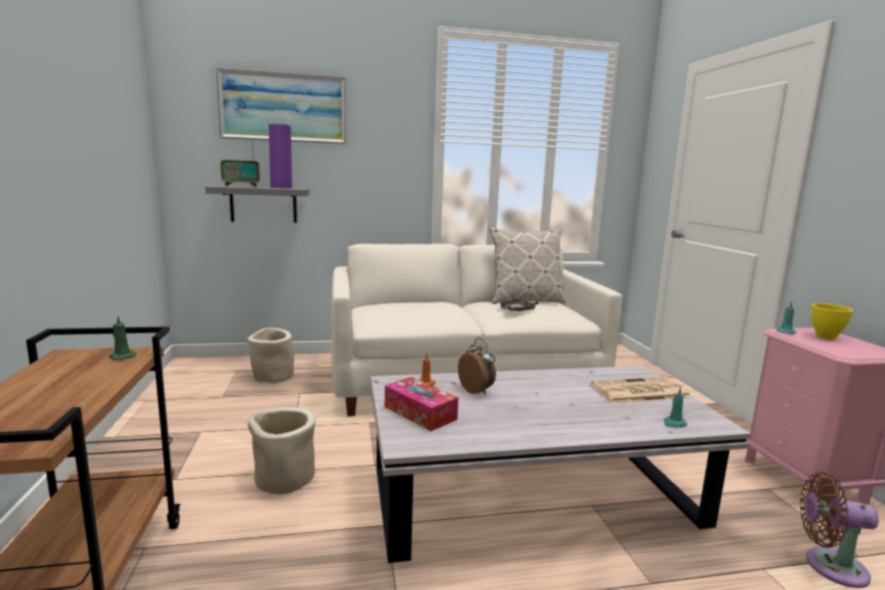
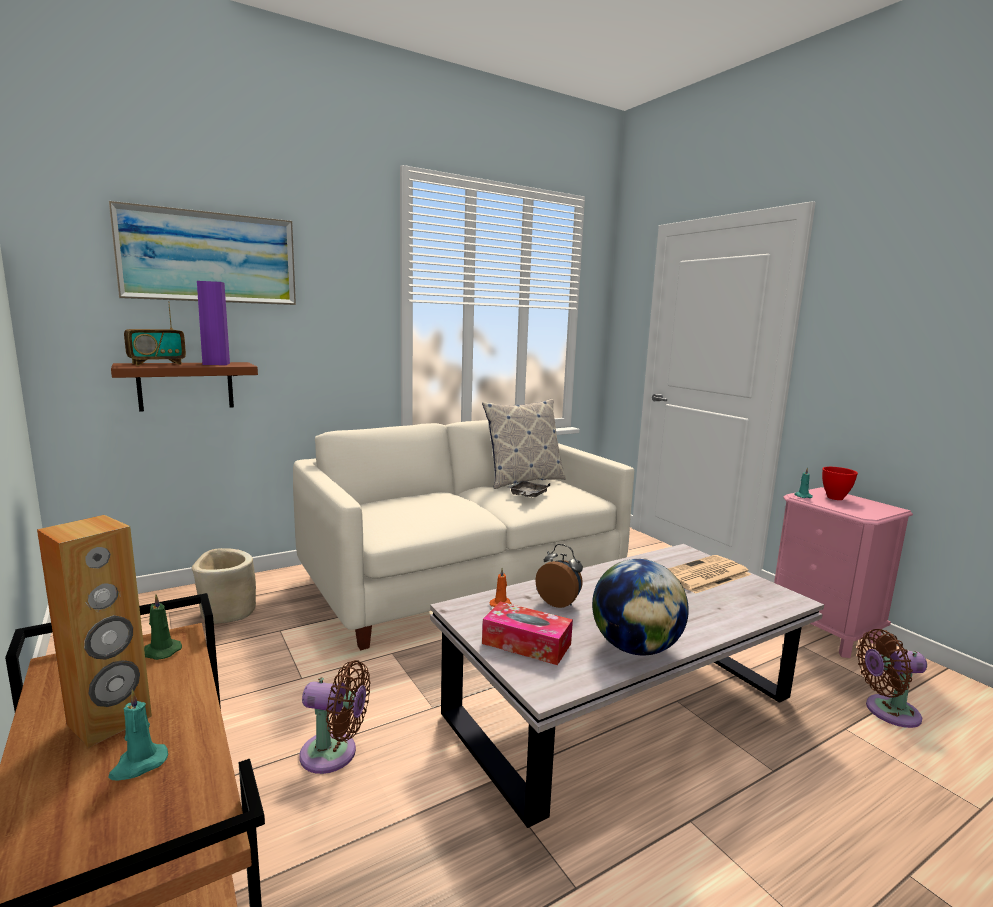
camera: 20 degrees left, 0 degrees up
(55, 384) = (110, 721): none -> brown speaker
(263, 204) = (186, 386): grey shelf -> brown shelf
(283, 479) = (334, 754): beige planter -> brown fan
(512, 432) = (635, 648): none -> globe
(674, 423) = (761, 606): turquoise candle -> turquoise candle (138, 764)
(826, 337) = (836, 498): yellow bowl -> red bowl

